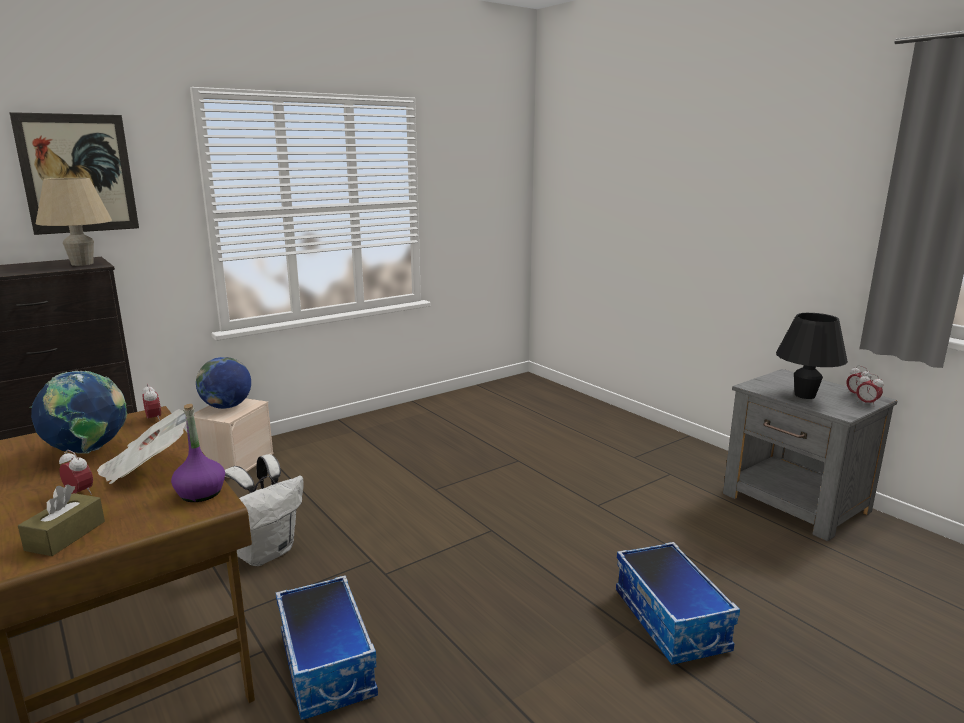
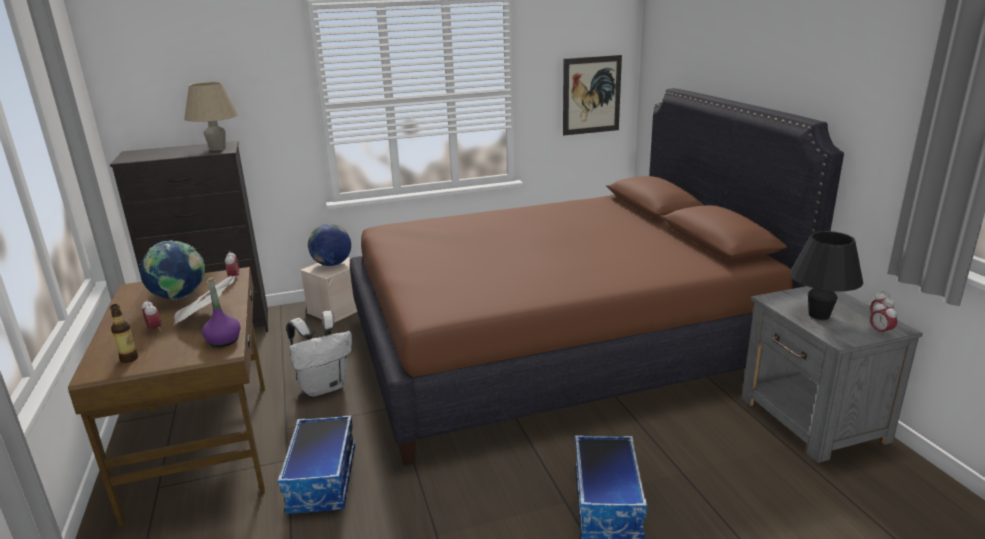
camera: 20 degrees right, 5 degrees up
(66, 535) = (129, 359): brown tissue box -> bottle
(78, 174) = (221, 76): picture -> picture (591, 95)
(516, 469) = (558, 346): none -> brown bed

